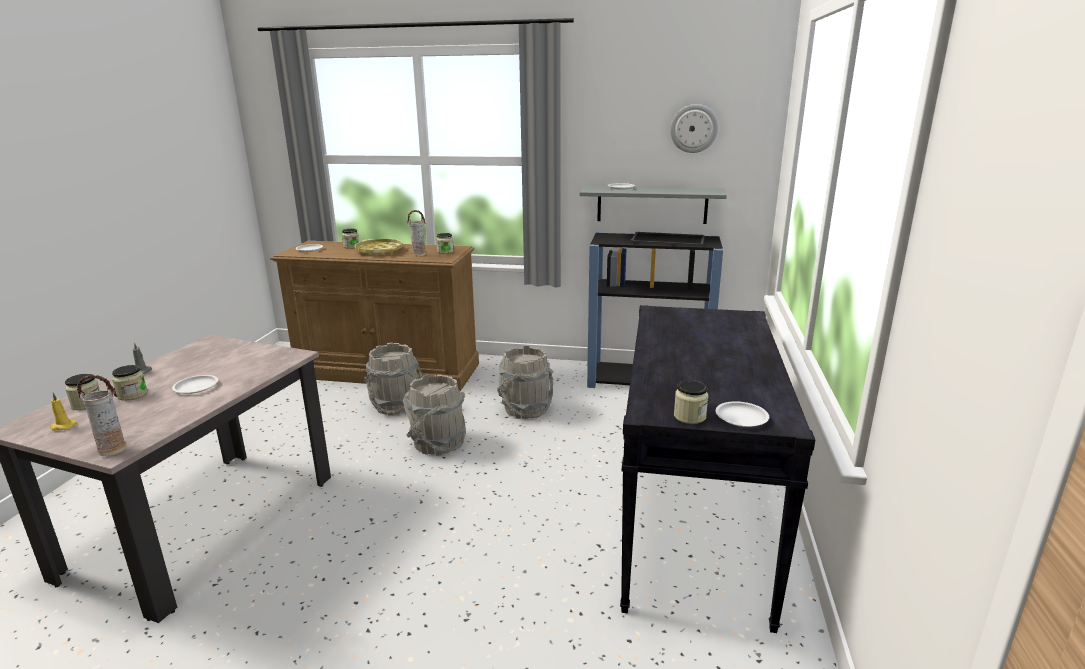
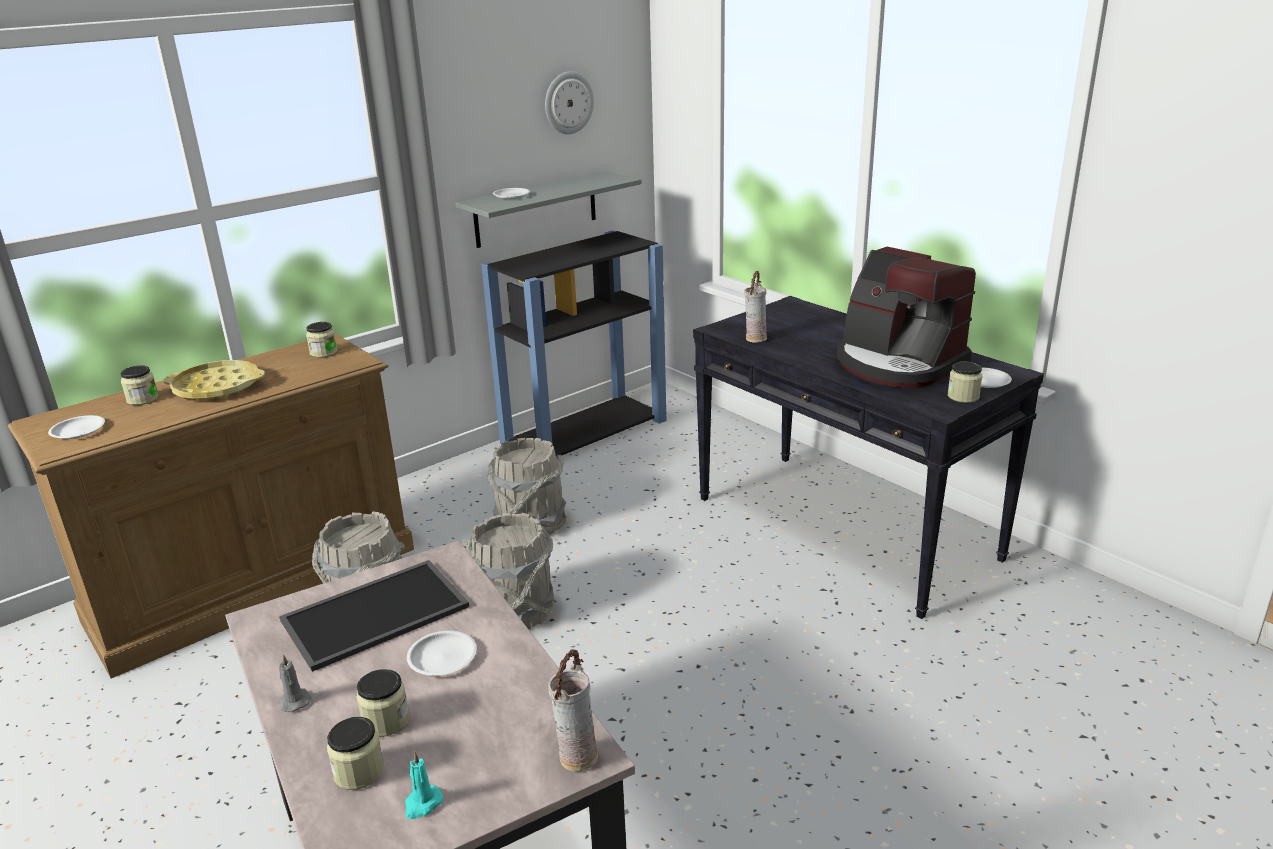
camera: 50 degrees left, 5 degrees up
(62, 426) = (422, 804): yellow candle -> turquoise candle
(419, 255) = (300, 370): vase -> vase (755, 339)
(668, 239) = (586, 249): tray -> tray (376, 612)
(708, 376) = (897, 363): none -> coffee machine

